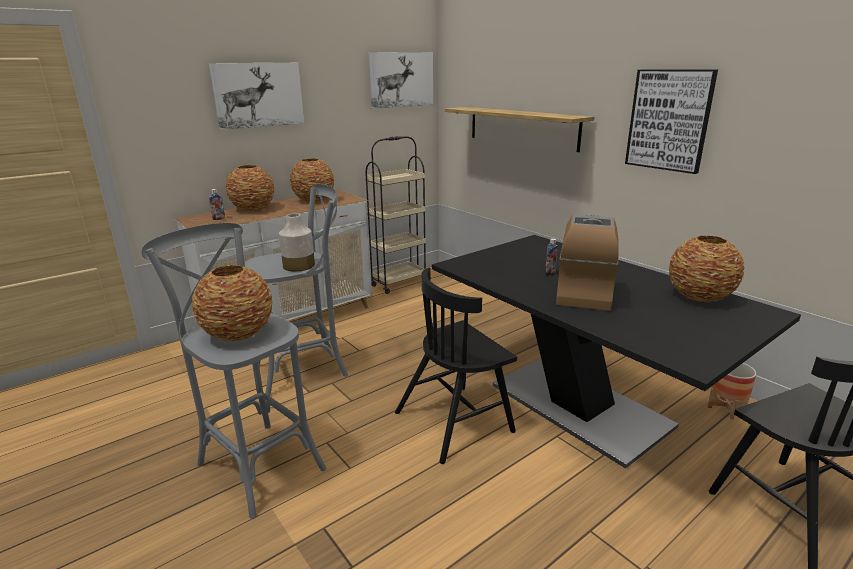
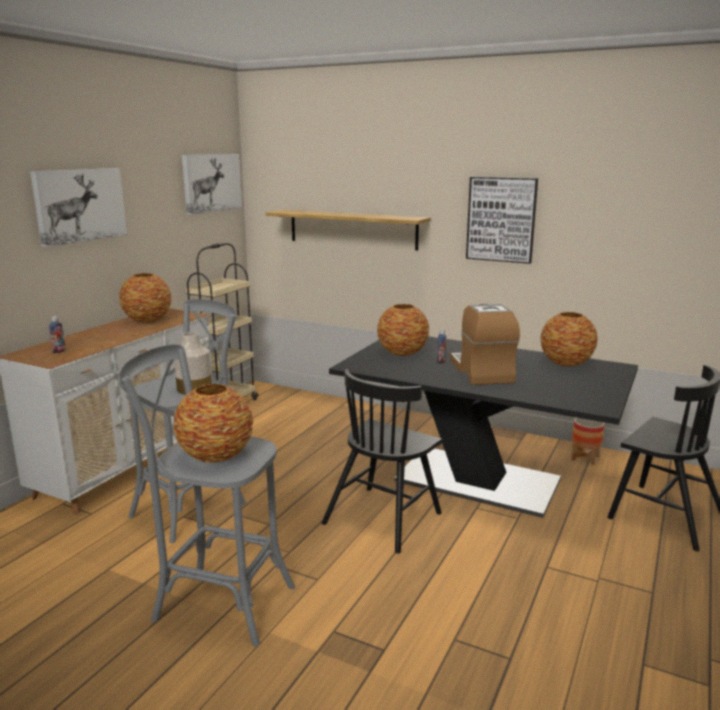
camera: 25 degrees left, 5 degrees down
(253, 209) = (87, 336): vase -> vase (403, 352)

